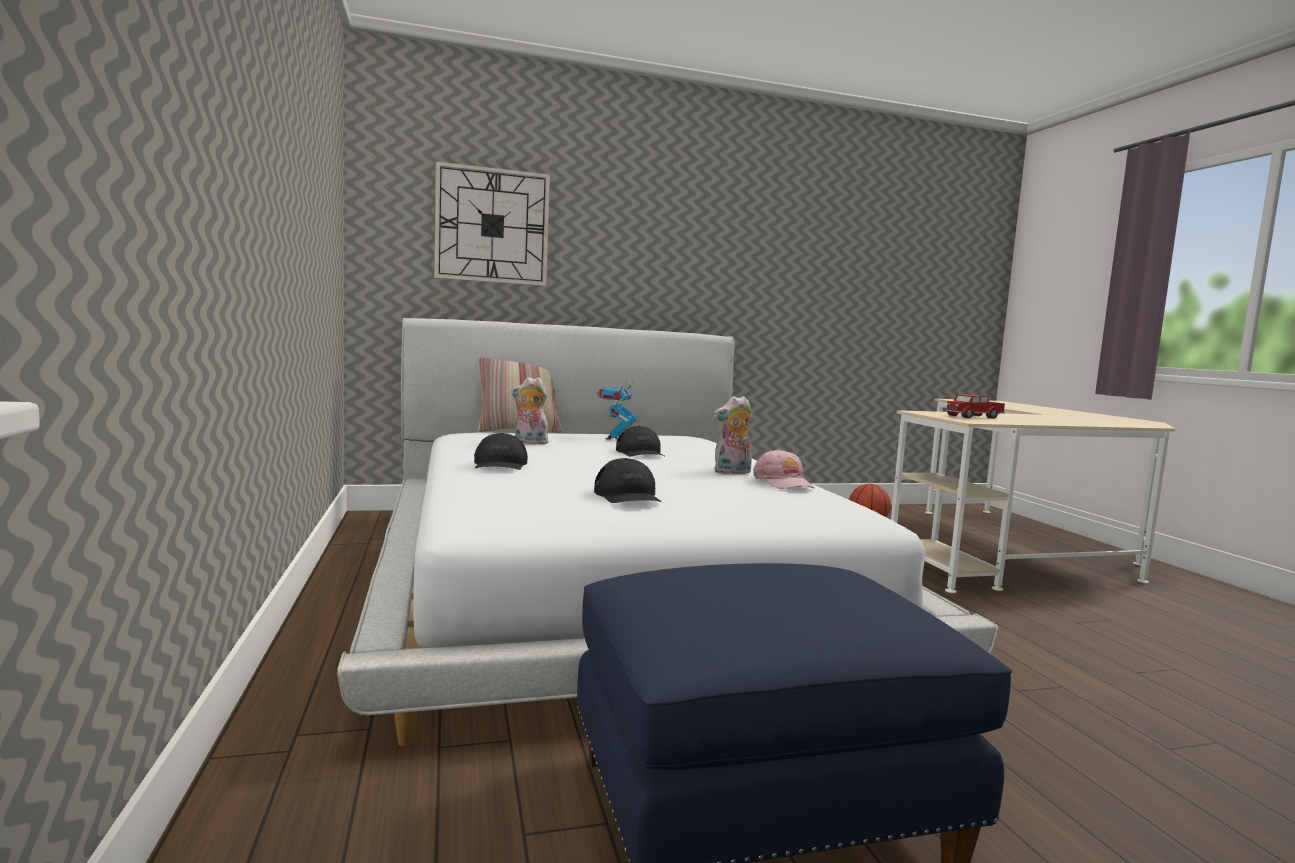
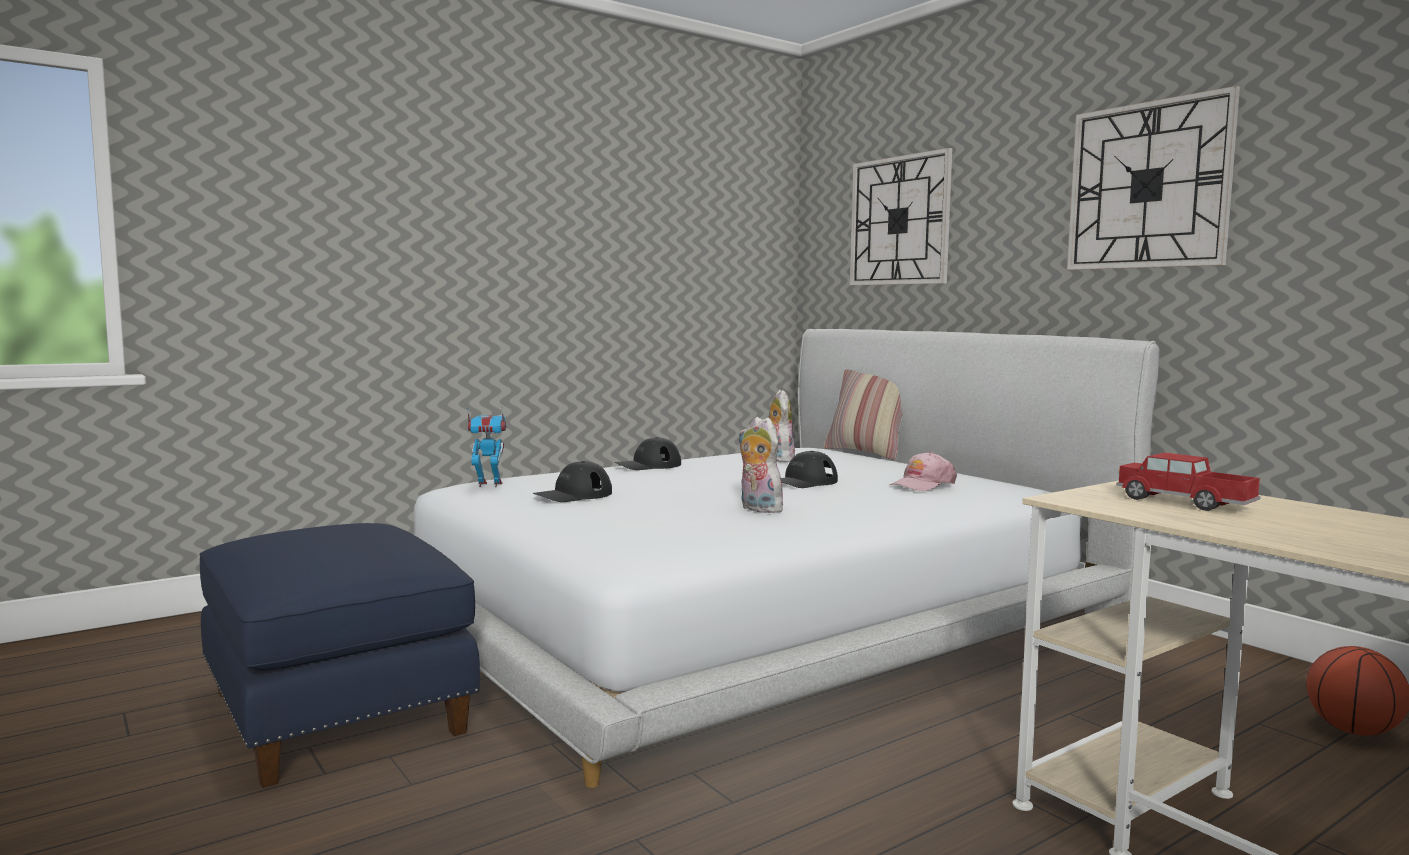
camera: 70 degrees right, 0 degrees up
(615, 438) = (883, 471): toy robot -> toy robot (489, 485)
(704, 238) = (1148, 185): none -> wall clock
(783, 483) = (733, 524): pink cap -> pink cap (922, 485)

